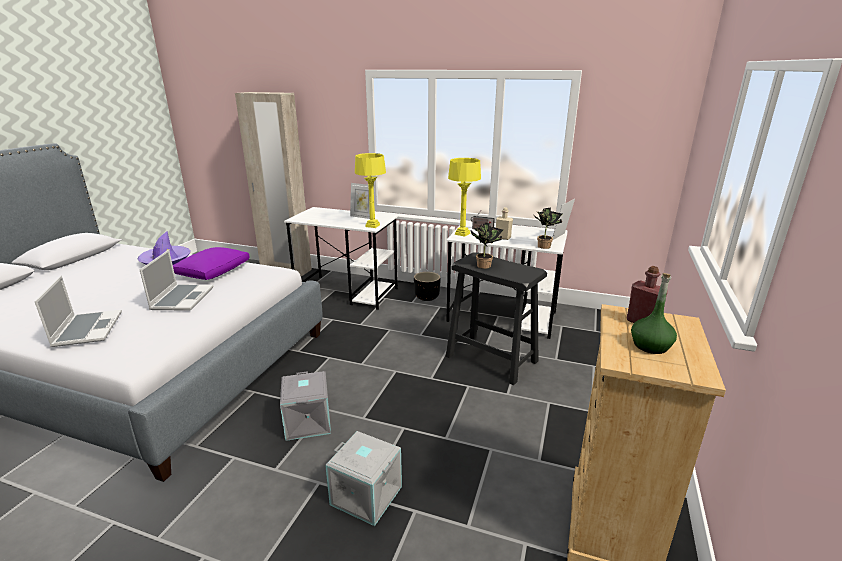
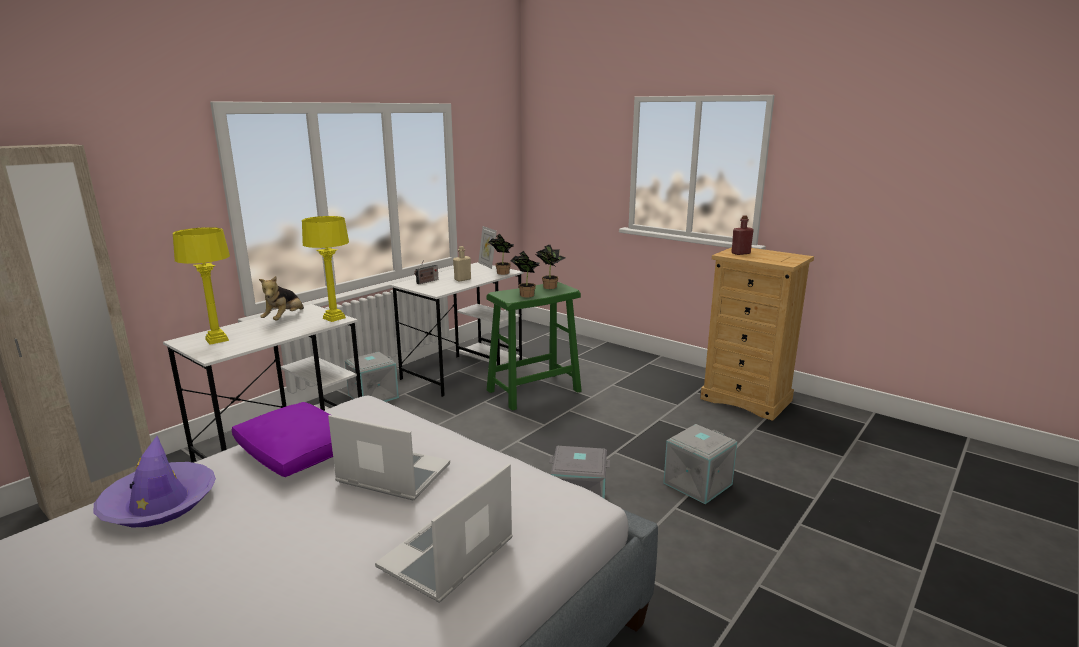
camera: 70 degrees left, 5 degrees down
(87, 329) = (447, 556): laptop -> laptop turned 60 degrees counterclockwise
(362, 217) = (284, 319): picture frame -> plush toy
(427, 297) = (373, 396): black planter -> grey storage box
(462, 234) = (429, 289): yellow table lamp -> yellow table lamp (217, 340)
(491, 358) = (533, 391): black stool -> green stool
(522, 269) = (549, 286): none -> potted plant
(650, 346) = (769, 257): green bottle -> none

